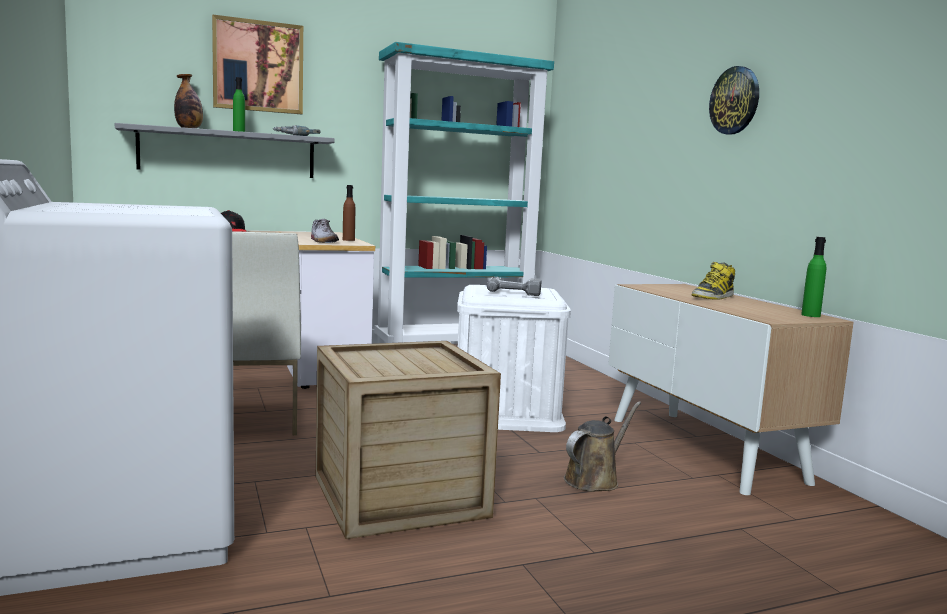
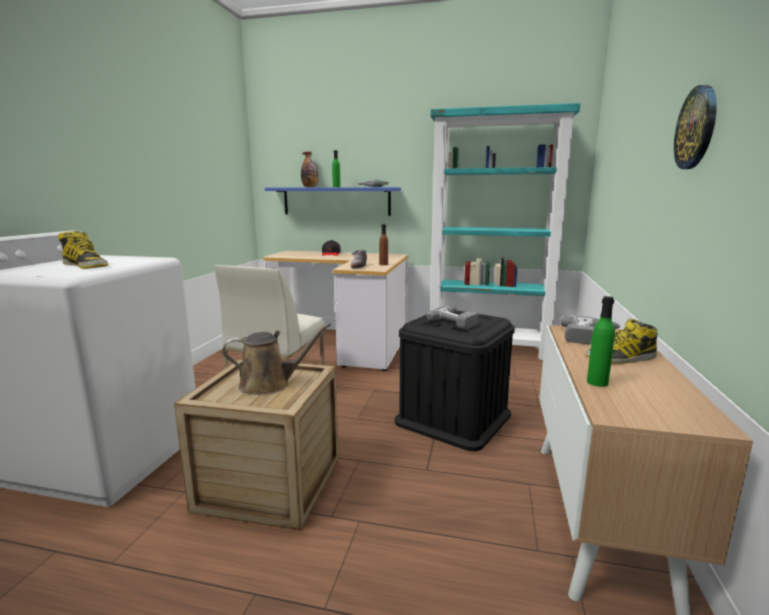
camera: 35 degrees right, 5 degrees up
(145, 209) = (86, 266): none -> boot
(228, 153) = (336, 201): grey shelf -> blue shelf
(258, 66) = (353, 140): picture -> none
(506, 411) = (453, 418): white storage box -> black storage box
(594, 479) = (434, 517): brown watering can -> brown watering can (270, 384)
(664, 288) = (590, 336): none -> power drill
(810, 315) = (697, 415): green bottle -> green bottle (597, 382)

